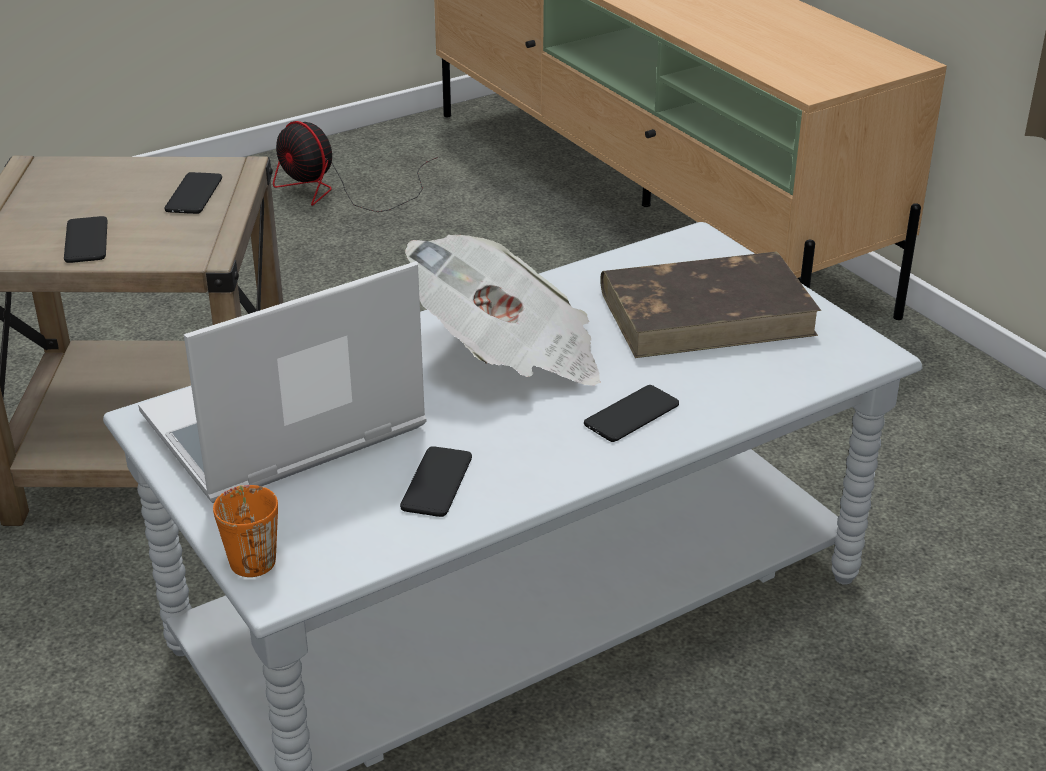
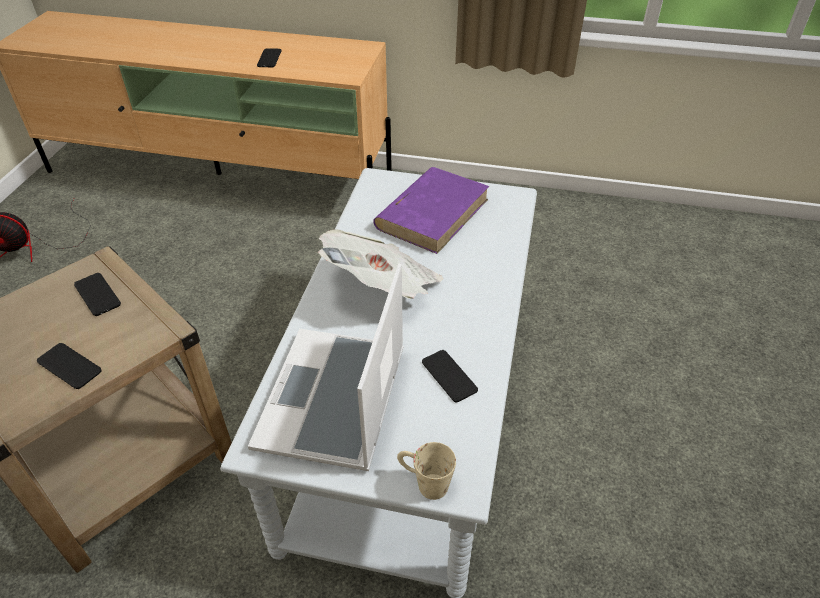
camera: 45 degrees left, 10 degrees up
(250, 553) = (424, 482): orange mug -> beige mug
(631, 414) = (475, 283): phone -> phone (269, 58)
(708, 312) = (433, 213): brown book -> purple book

